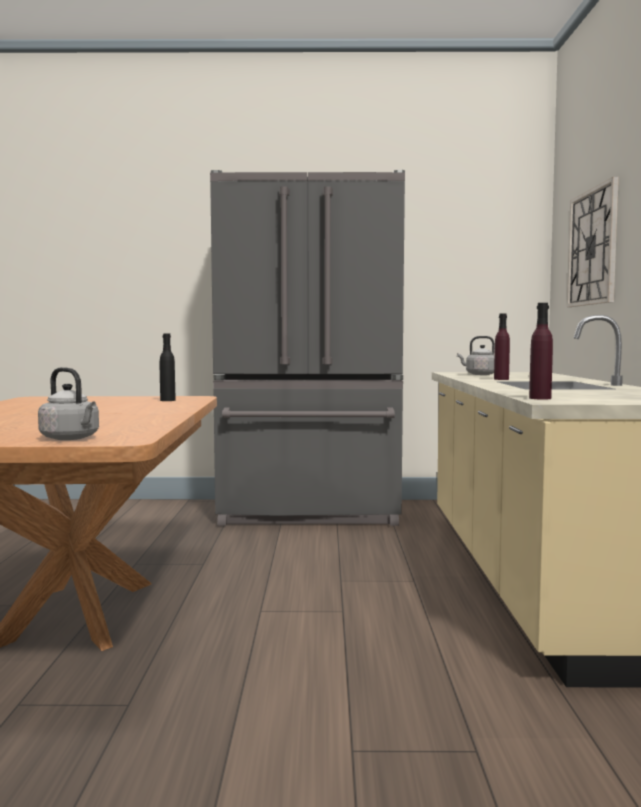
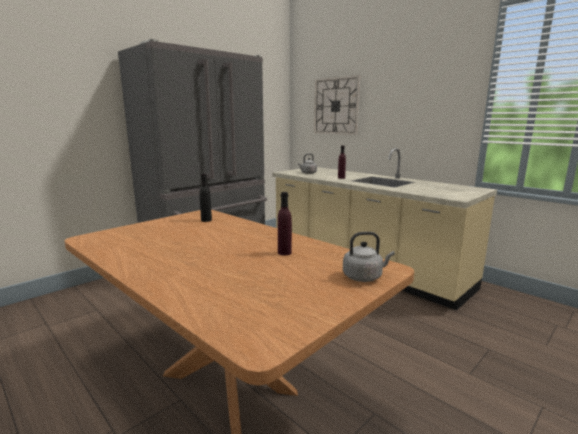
camera: 45 degrees left, 10 degrees up
(540, 398) = (443, 196): purple bottle -> purple bottle (284, 252)

